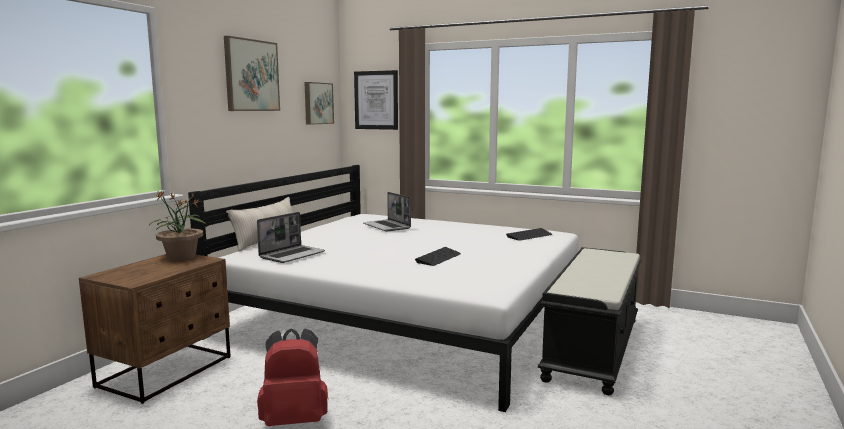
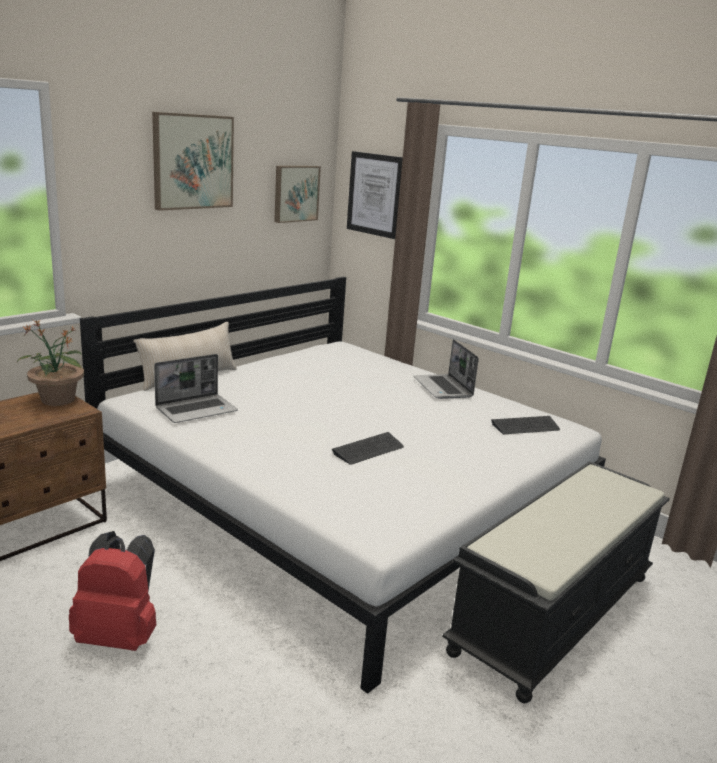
camera: 15 degrees right, 10 degrees up
(387, 226) = (349, 375): laptop -> laptop (443, 388)

